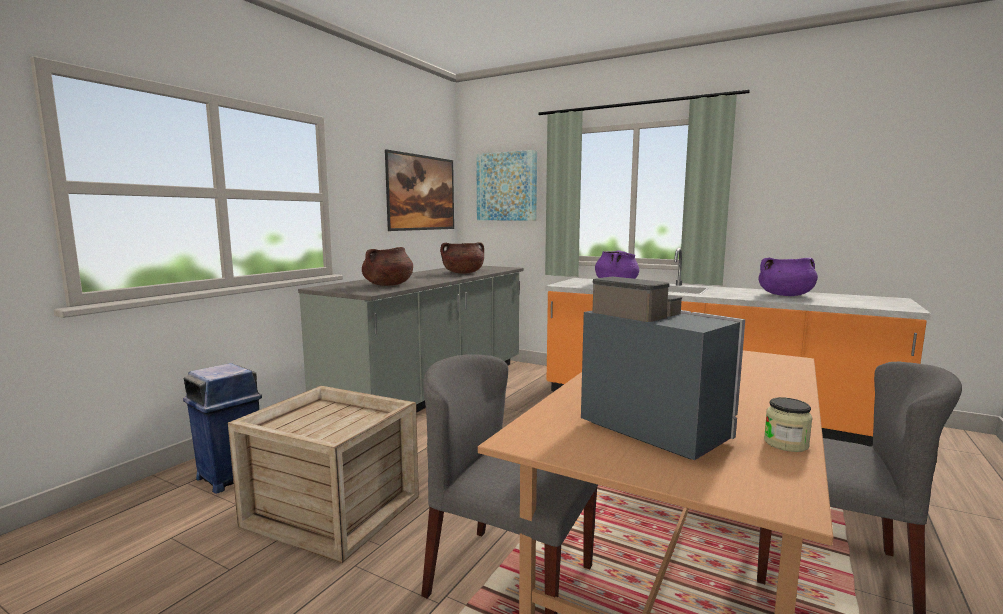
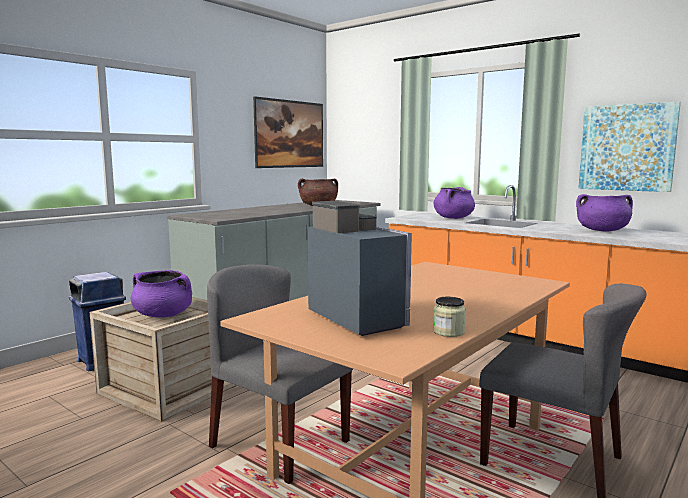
camera: 10 degrees right, 0 degrees up
(325, 419) = (163, 315): none -> purple cooking pot
(388, 285) = (241, 214): brown cooking pot -> none
(506, 186) = (368, 127): picture -> picture (627, 147)

